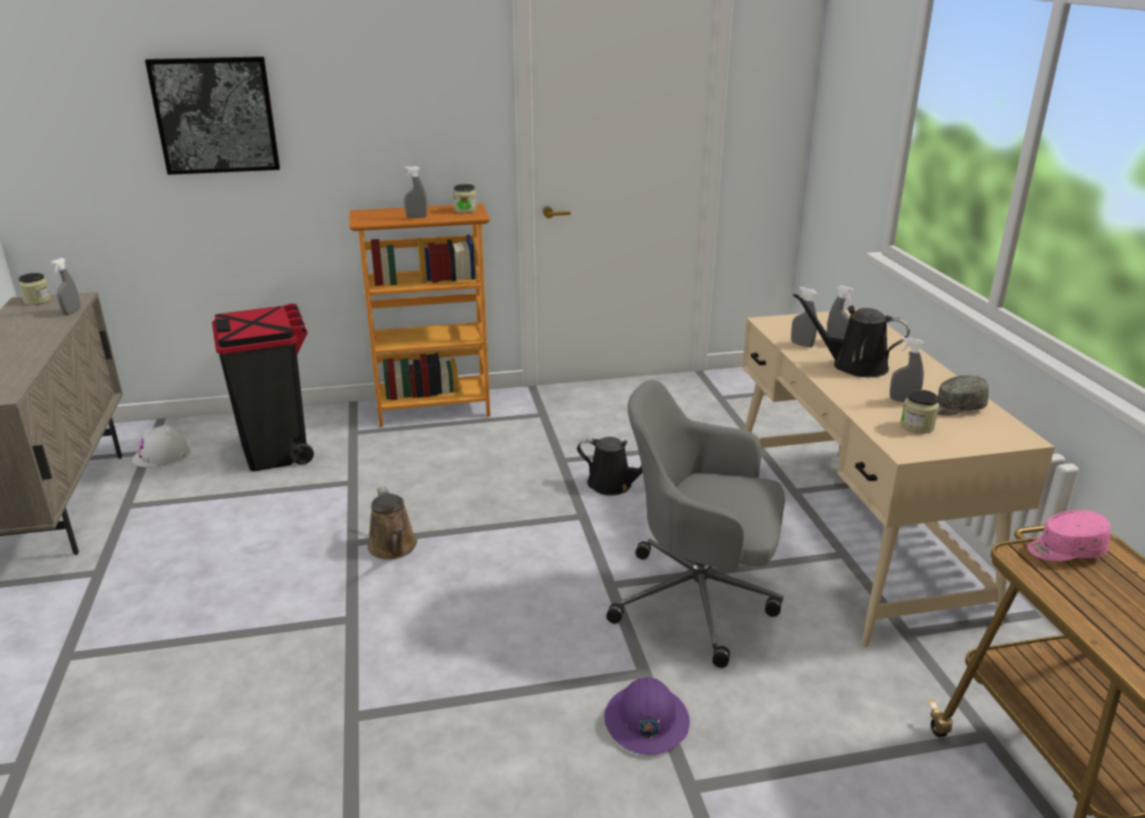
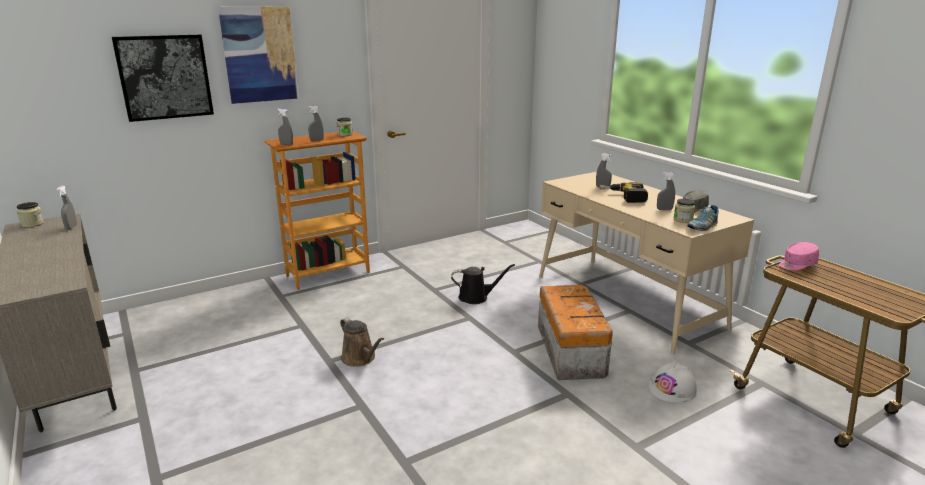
camera: 20 degrees left, 5 degrees down
(162, 455) = (140, 333): white hard hat -> white hard hat (672, 388)
(277, 450) = (231, 315): black trash can -> none
(348, 86) = (259, 54): none -> picture
(646, 721) = (587, 419): purple hard hat -> none
(699, 601) = (570, 350): grey office chair -> storage box
(802, 344) = (586, 190): grey spray bottle -> grey spray bottle (286, 144)
(854, 366) = (623, 197): black watering can -> power drill
(938, 446) = (702, 227): none -> shoe

